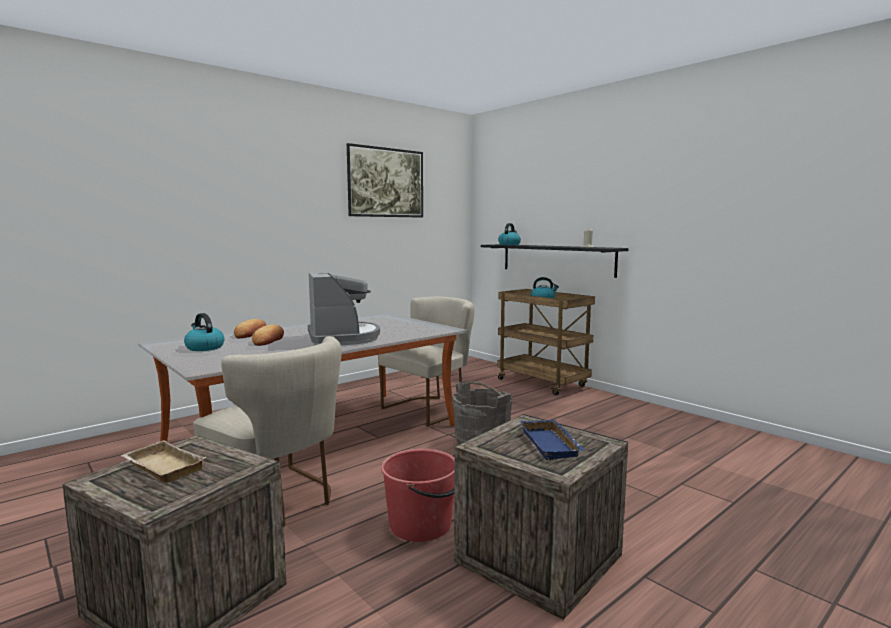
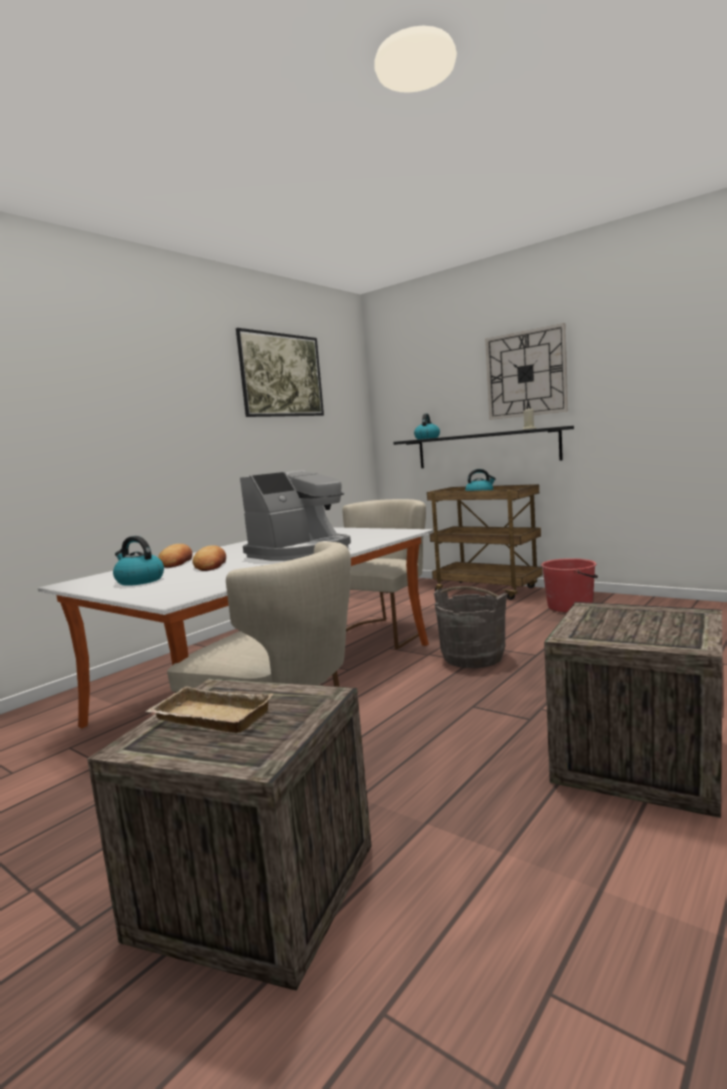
camera: 10 degrees left, 0 degrees up
(342, 338) = (301, 552): coffee machine -> coffee machine turned 75 degrees clockwise
(421, 525) = (478, 751): red bucket -> red bucket (570, 606)
(552, 445) = (649, 623): blue tray -> none
(593, 197) = (526, 374): none -> wall clock

